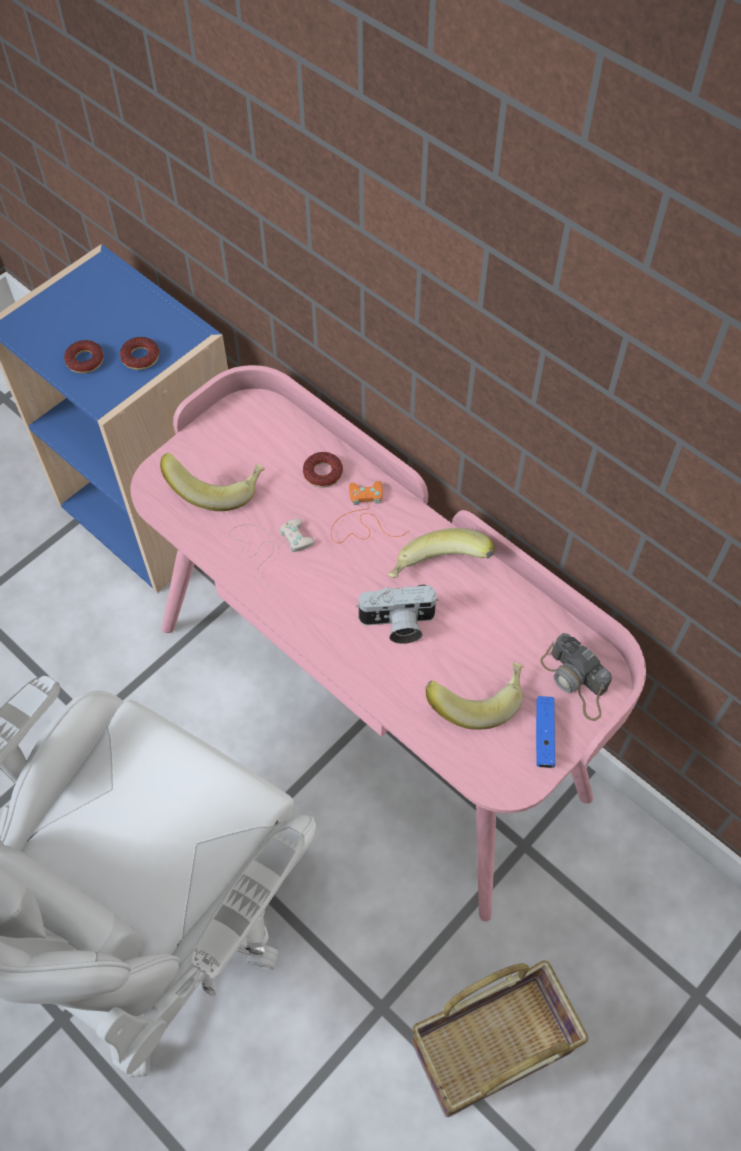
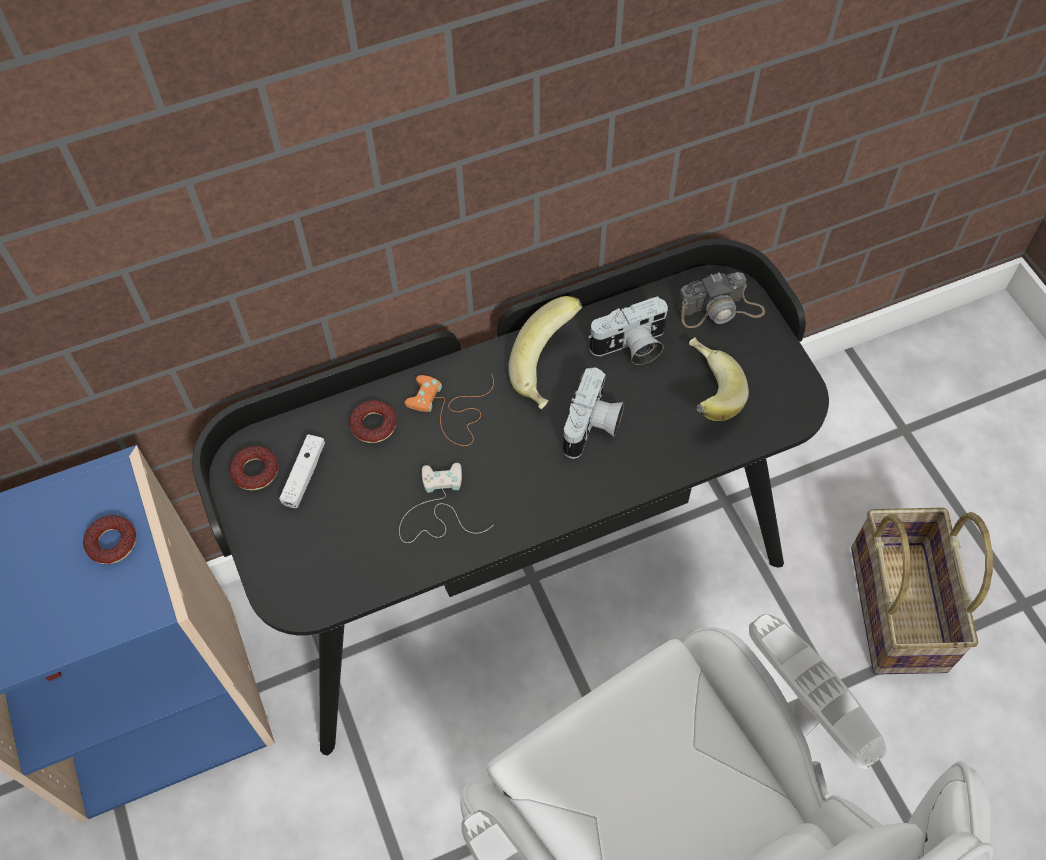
camera: 65 degrees left, 0 degrees up
(85, 360) = (74, 608): donut -> donut (255, 471)
(217, 487) = (332, 535): banana -> none
(258, 448) = (304, 475): none -> white game controller
(371, 706) = (525, 573): pink desk -> black desk
(493, 624) = (631, 347): none -> camera
(544, 735) = (764, 356): blue game controller -> none

